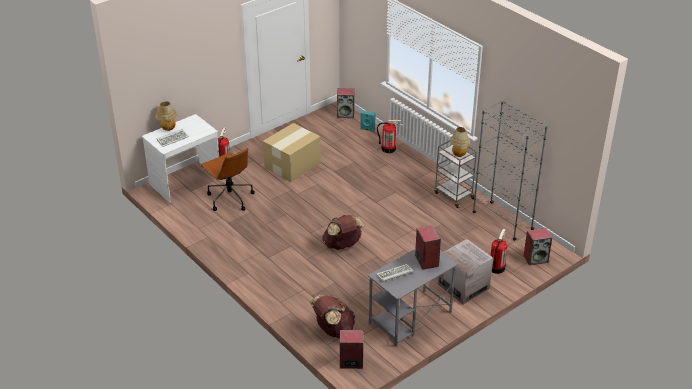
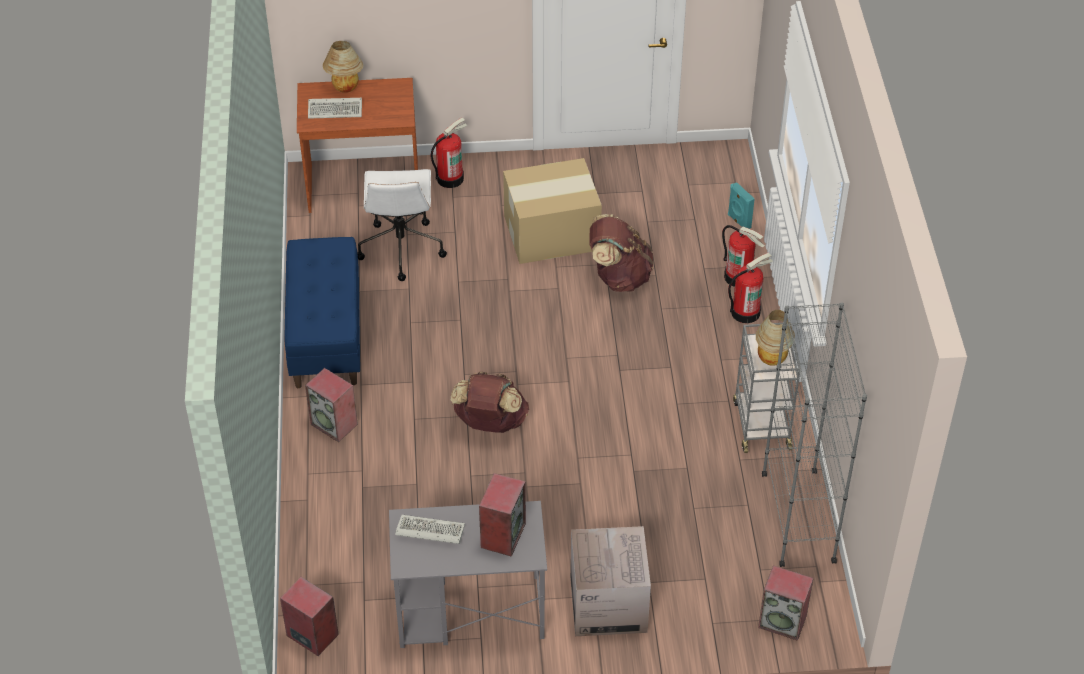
camera: 35 degrees right, 10 degrees up
(185, 182) = (363, 187): white desk -> brown desk
(229, 198) = (401, 248): brown office chair -> white office chair
(230, 246) = (325, 334): none -> blue bench
(333, 330) = (337, 565): brown backpack -> brown backpack (618, 277)
(346, 114) = (731, 173): speaker -> speaker (334, 424)
(496, 267) = (697, 600): fire extinguisher -> fire extinguisher (745, 312)

